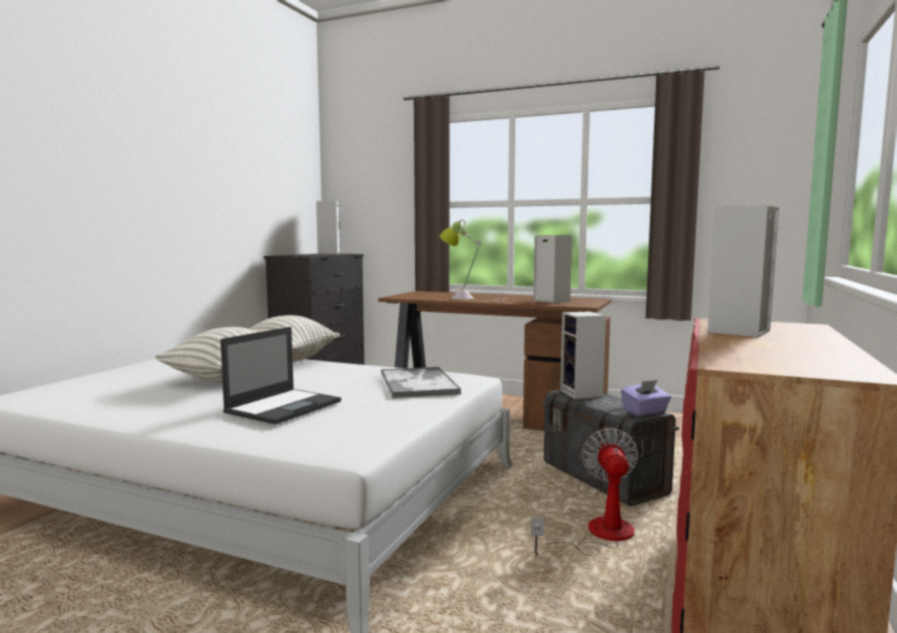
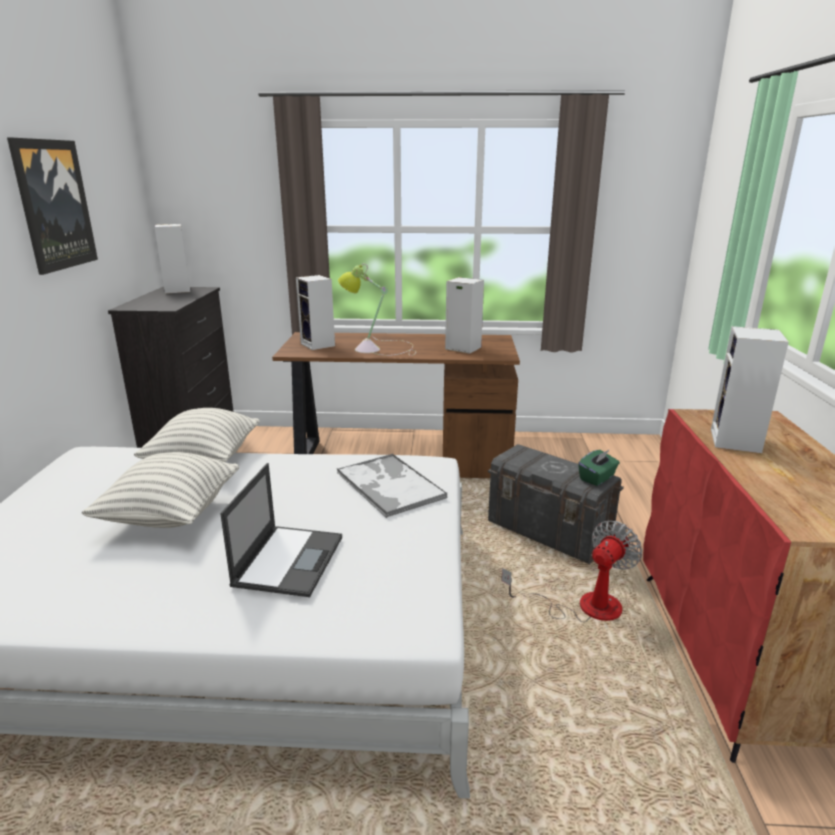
camera: 20 degrees left, 15 degrees up
(232, 169) = (53, 205): none -> picture
(582, 394) = (527, 458): speaker -> speaker (319, 345)
(598, 536) = (583, 606): fan -> fan turned 60 degrees clockwise
(645, 412) = (597, 478): purple tissue box -> green tissue box

